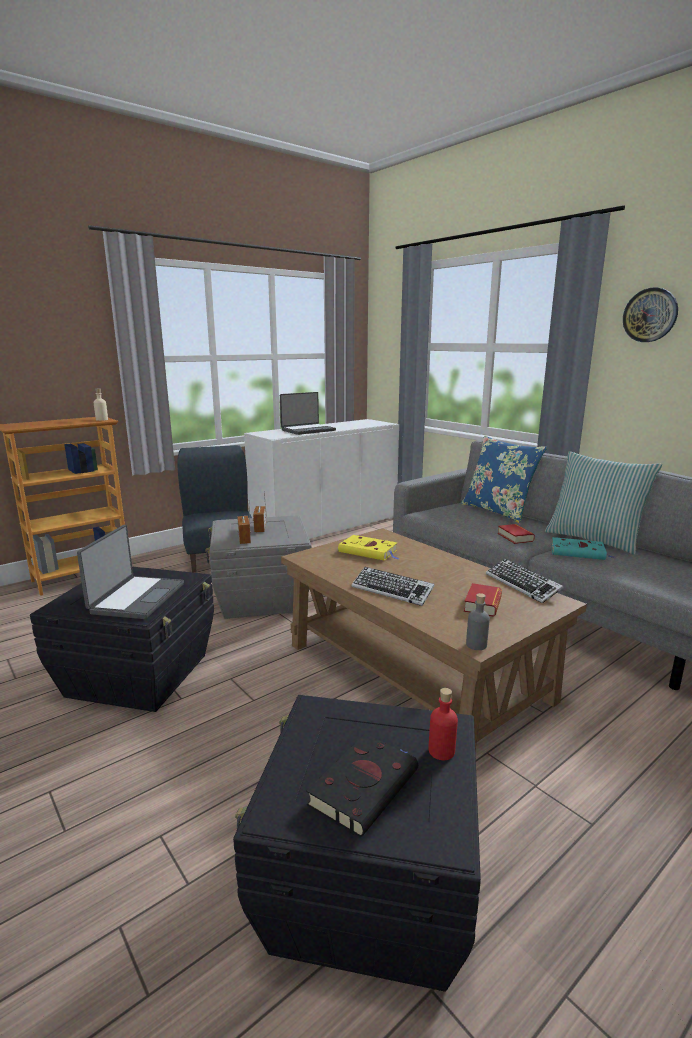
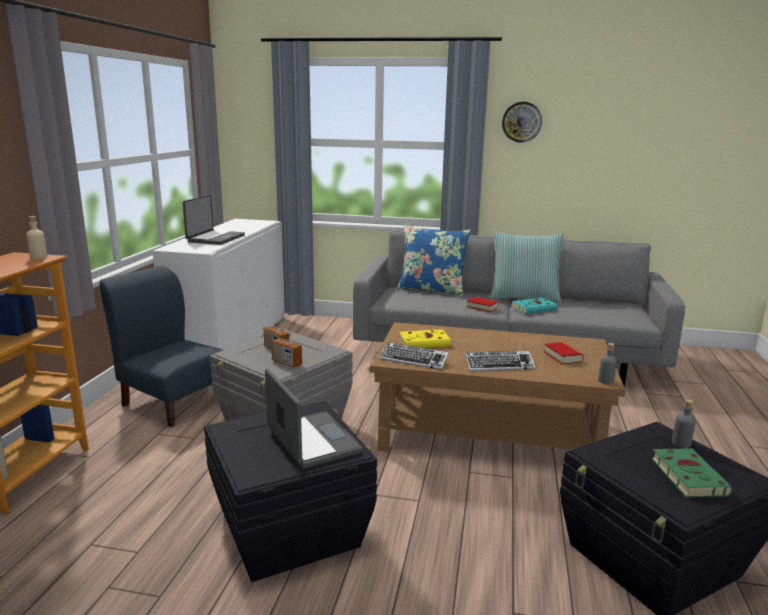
camera: 40 degrees left, 0 degrees up
(365, 785) = (687, 475): black book -> green book
(441, 751) = (681, 443): red bottle -> grey bottle
(522, 585) = (557, 338): keyboard -> keyboard (413, 360)

